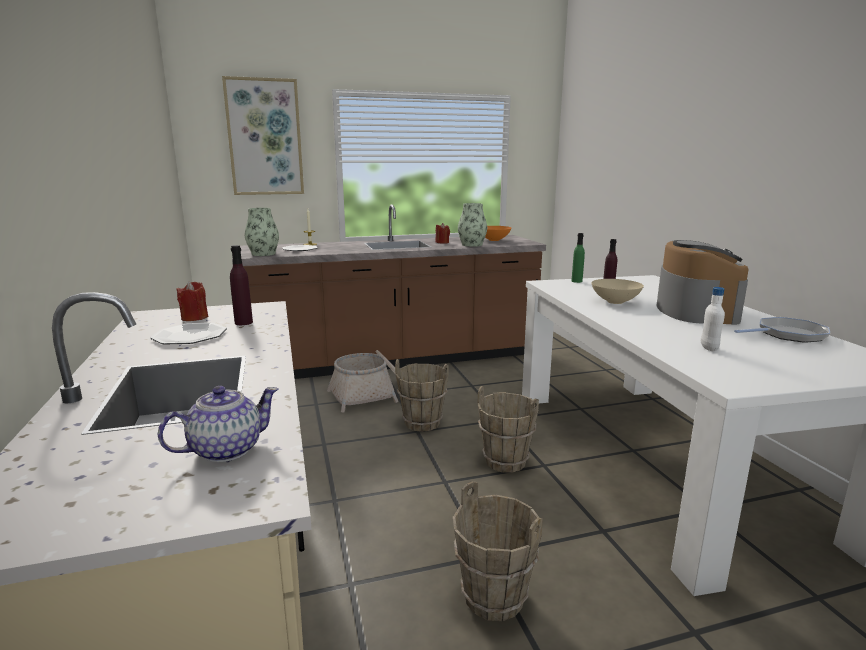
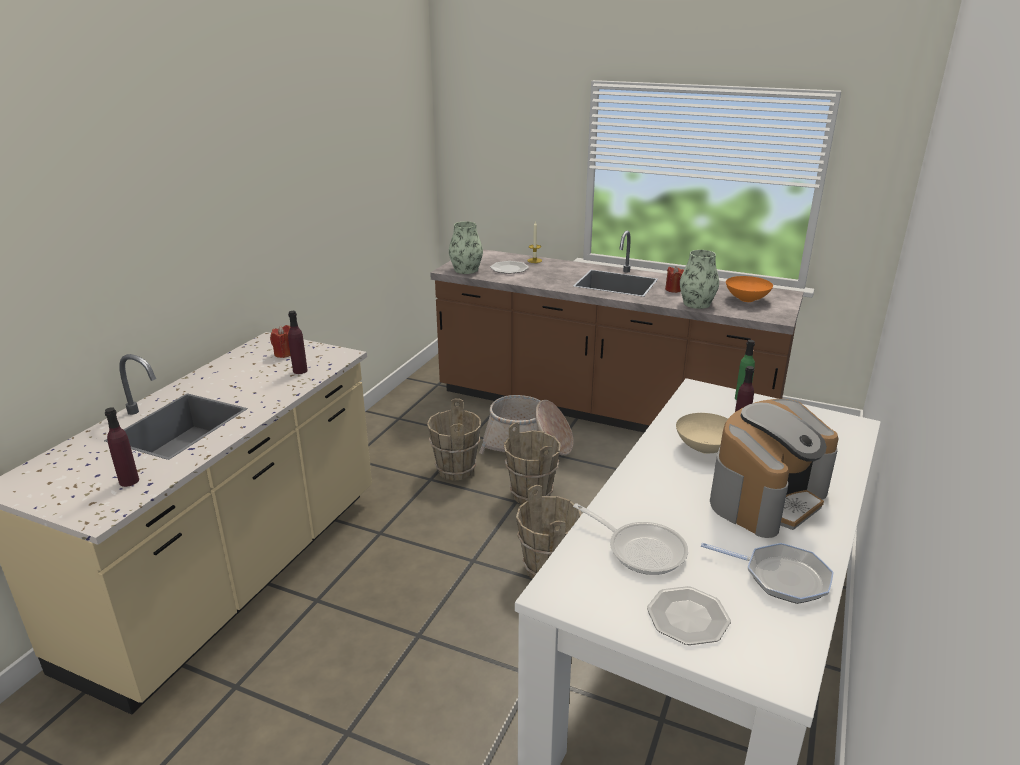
camera: 40 degrees right, 10 degrees up
(190, 336) = (253, 374): plate -> plate (688, 617)
(225, 450) = (129, 481): teapot -> purple bottle
(265, 137) = (515, 133): picture -> none
(493, 598) = (381, 666): brown bucket -> brown bucket (455, 470)
(709, 348) = (641, 549): white bottle -> frying pan

